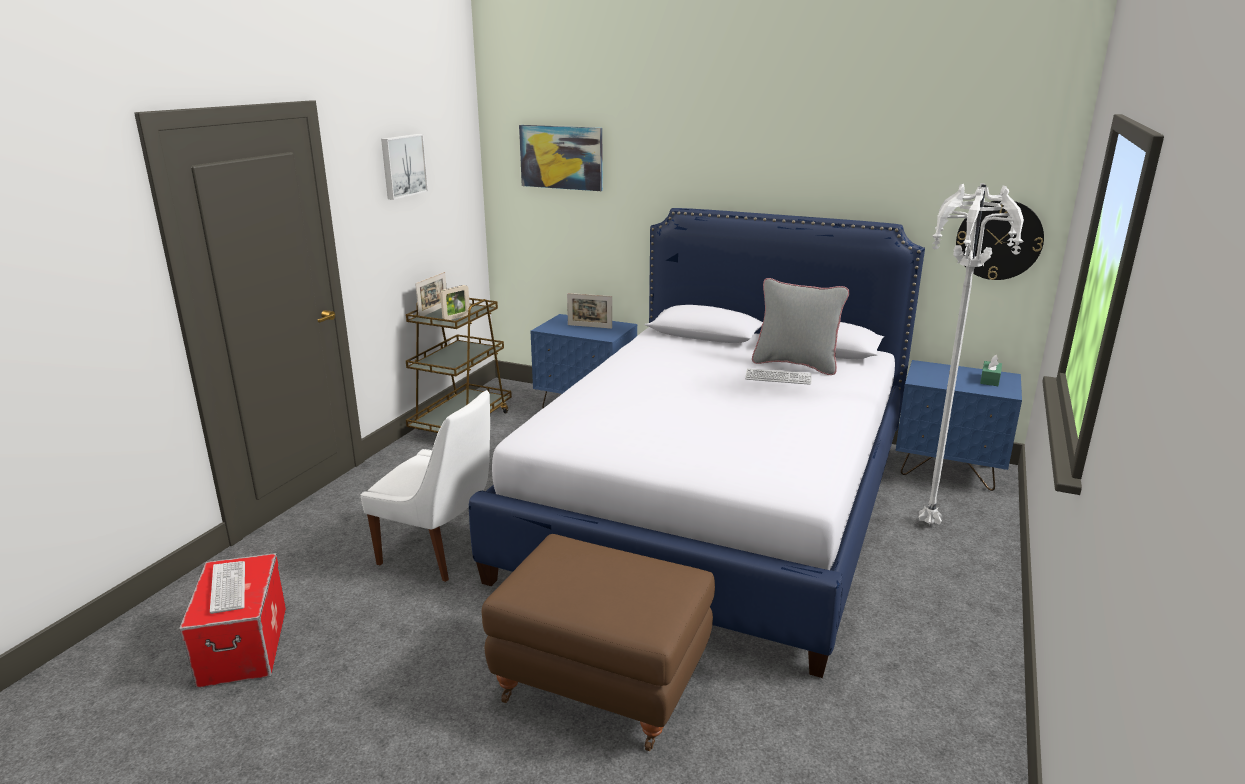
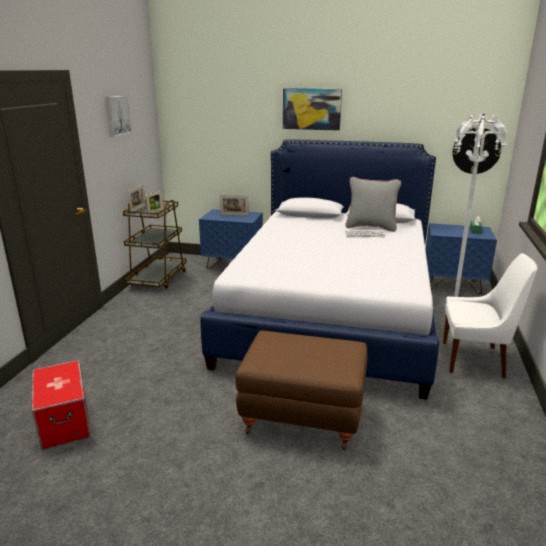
camera: 10 degrees left, 0 degrees up
(228, 587) = (55, 383): keyboard -> none
(440, 550) = (173, 353): white chair -> white chair (475, 360)
(561, 157) = (211, 111): picture -> picture (311, 109)

